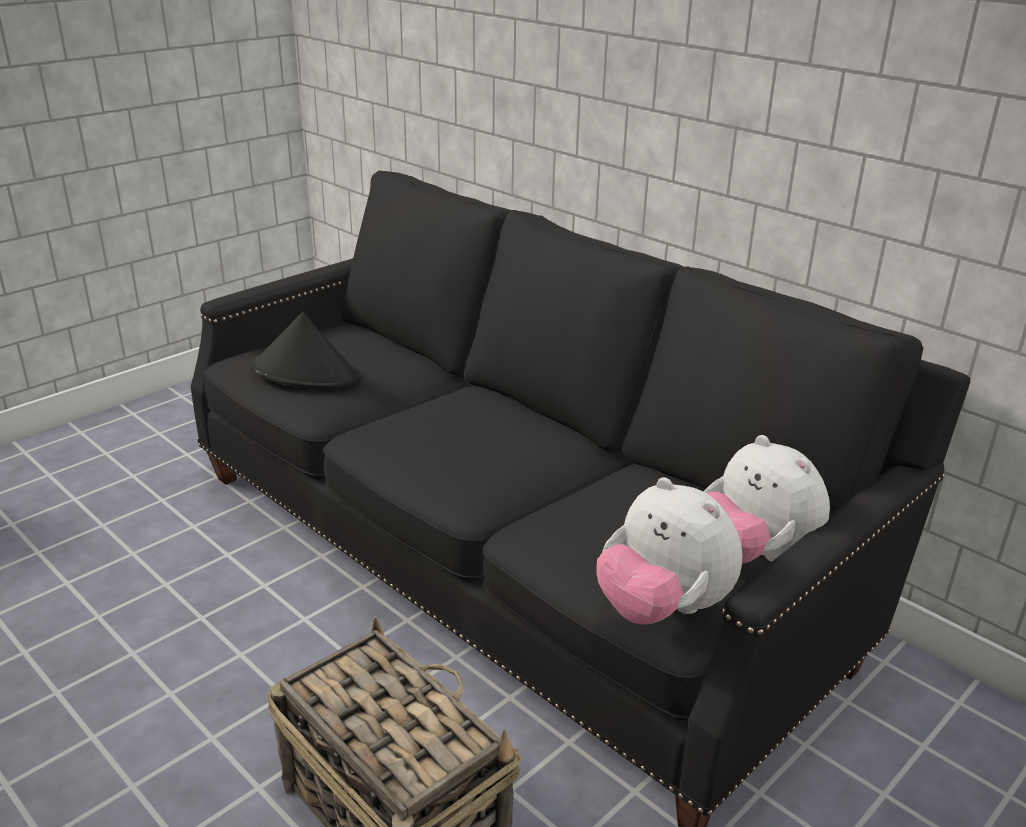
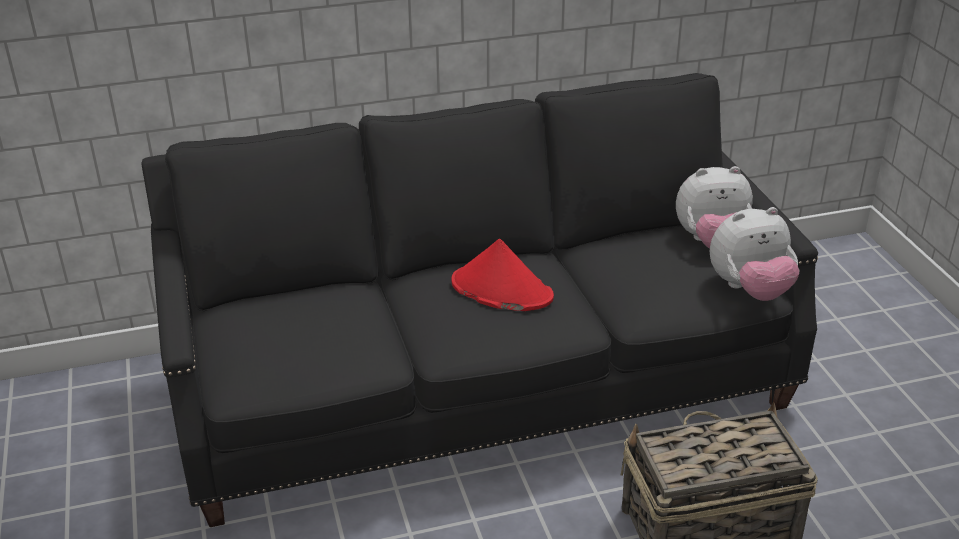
camera: 60 degrees left, 5 degrees up
(306, 373) = (315, 350): black hat -> none
(485, 434) = (501, 290): none -> red hat

